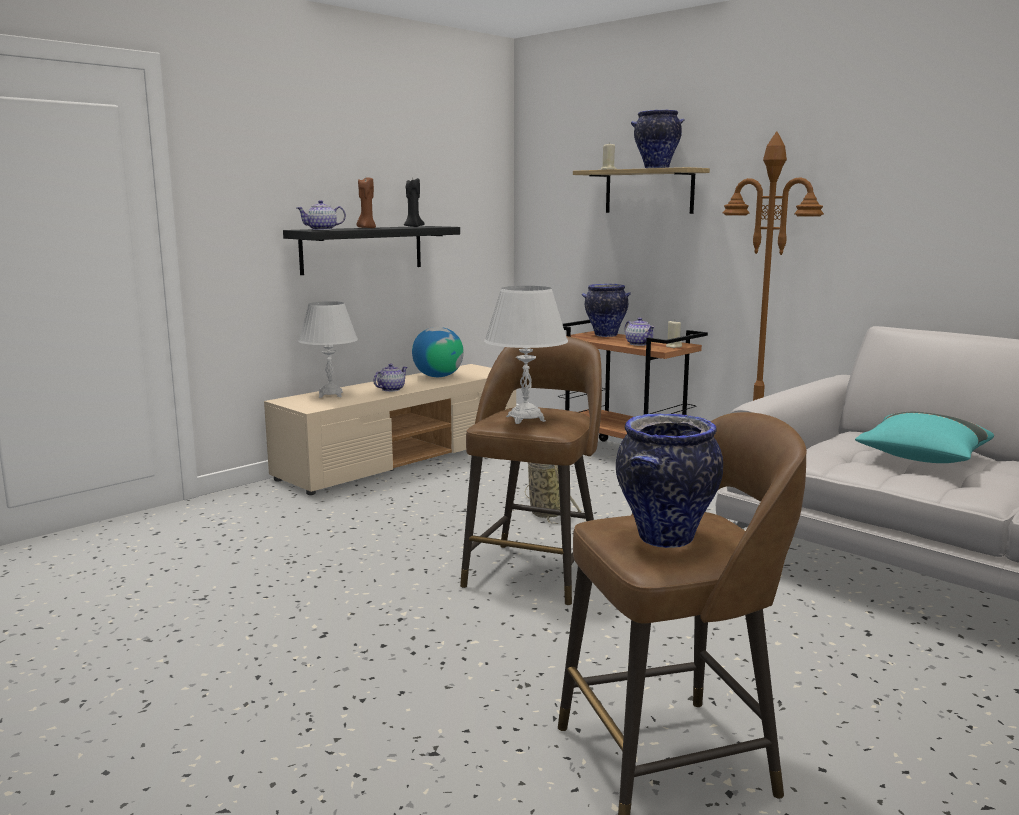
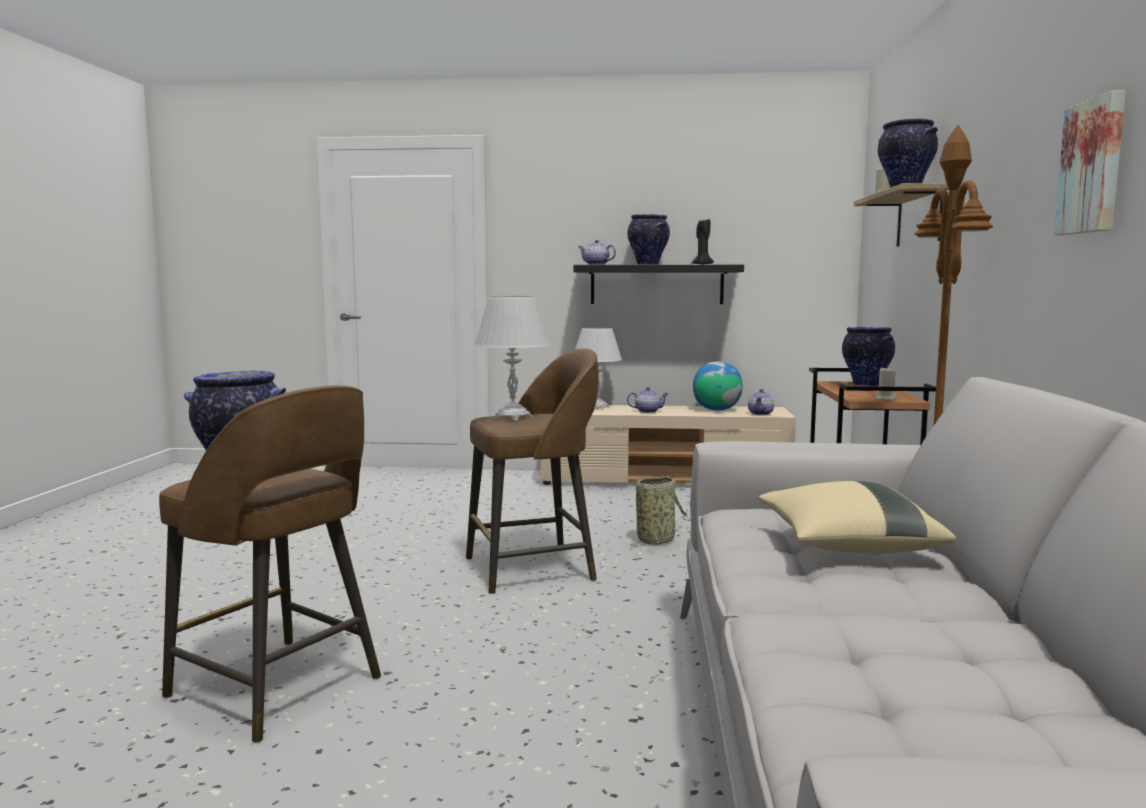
camera: 50 degrees right, 5 degrees down
(366, 228) = (648, 264): brown candle -> vase
(639, 344) = (860, 393): teapot -> teapot (761, 413)
(922, 459) = (846, 546): turquoise pillow -> beige pillow
(924, 182) = (1094, 167): none -> picture

